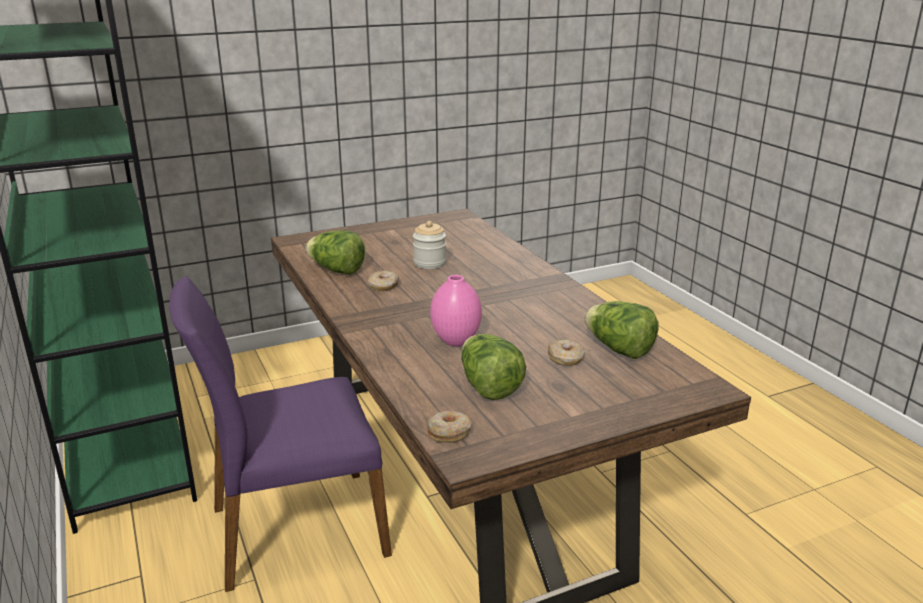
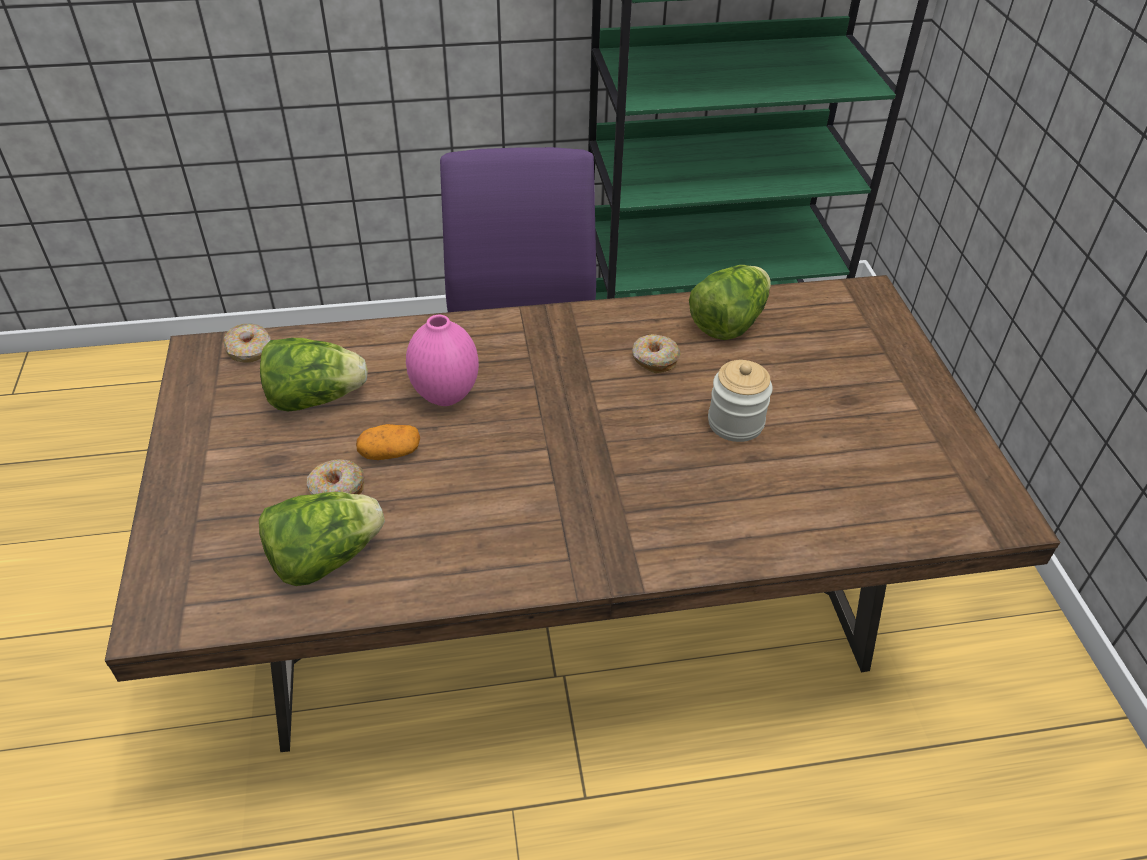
camera: 105 degrees right, 20 degrees up
(522, 348) = (390, 453): none -> potato

